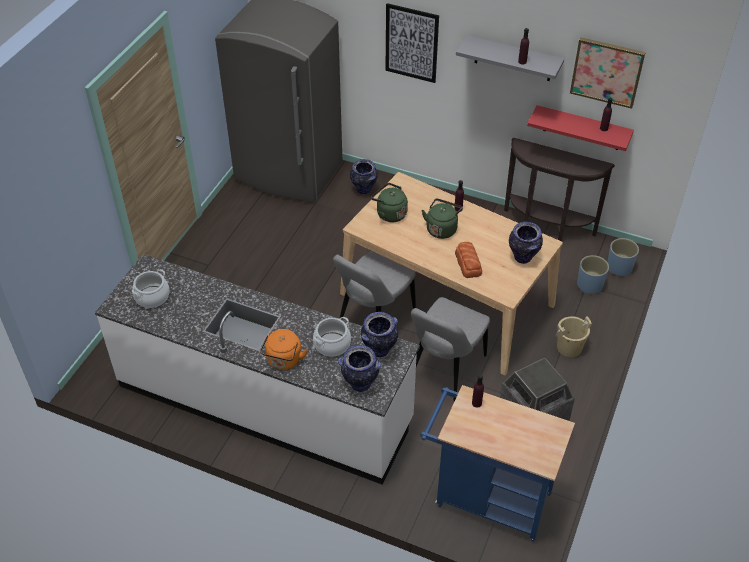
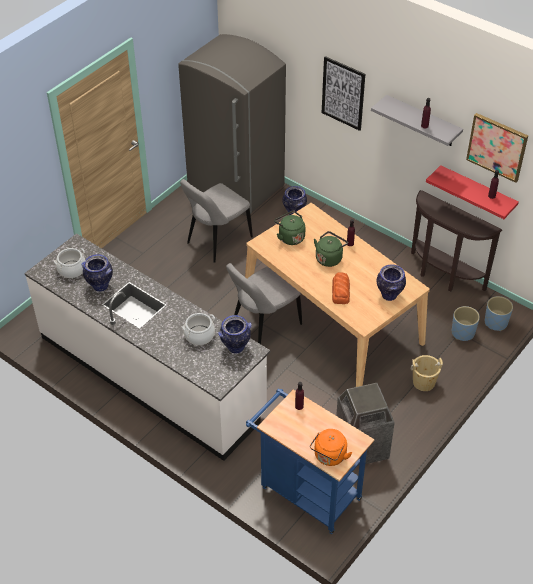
camera: 15 degrees right, 0 degrees up
(284, 361) = (156, 340): orange kettle -> orange kettle (329, 457)
(360, 384) = (210, 371): vase -> vase (100, 286)
(445, 370) = (309, 380): grey chair -> grey chair (217, 241)

